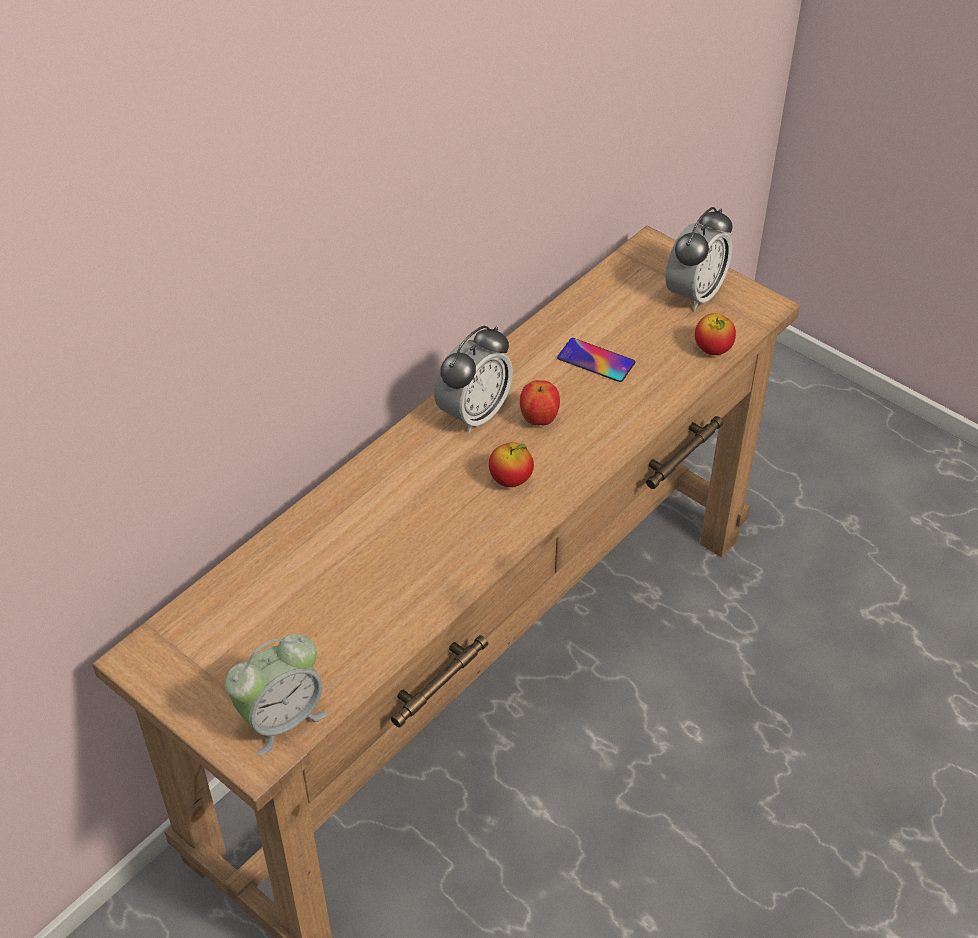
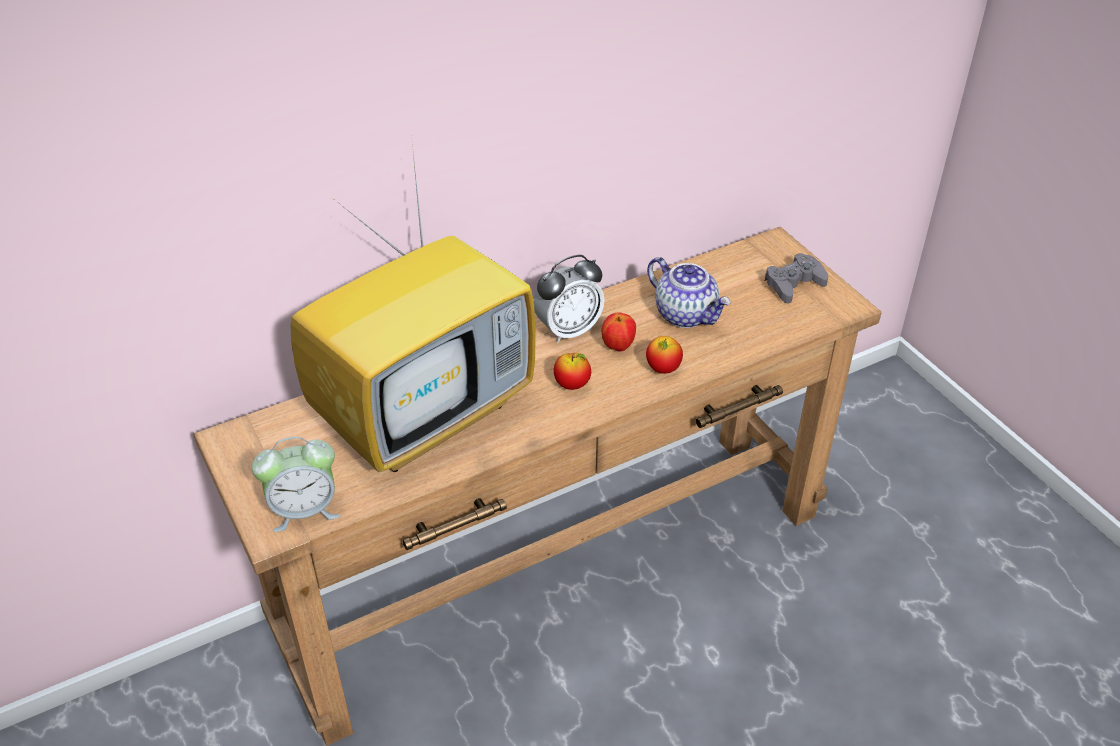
camera: 20 degrees right, 5 degrees down
(361, 560) = (426, 413): none -> television
(596, 360) = (686, 314): phone -> teapot
(694, 294) = (794, 284): alarm clock -> grey game controller
(713, 350) = (788, 329): apple -> apple (663, 369)

